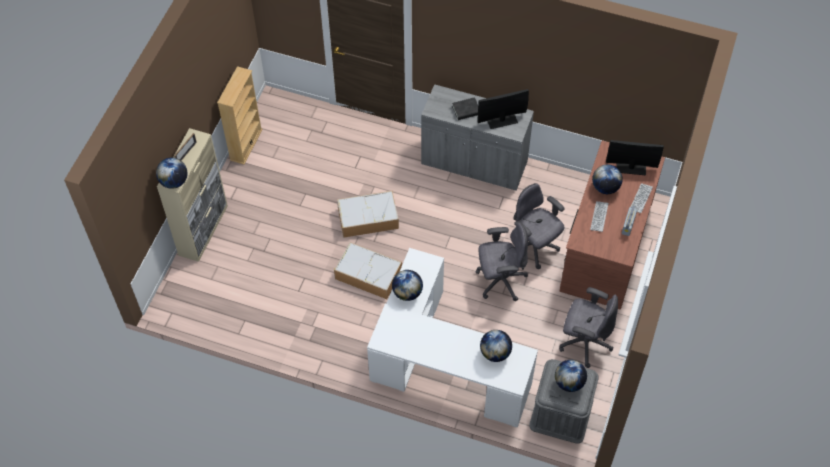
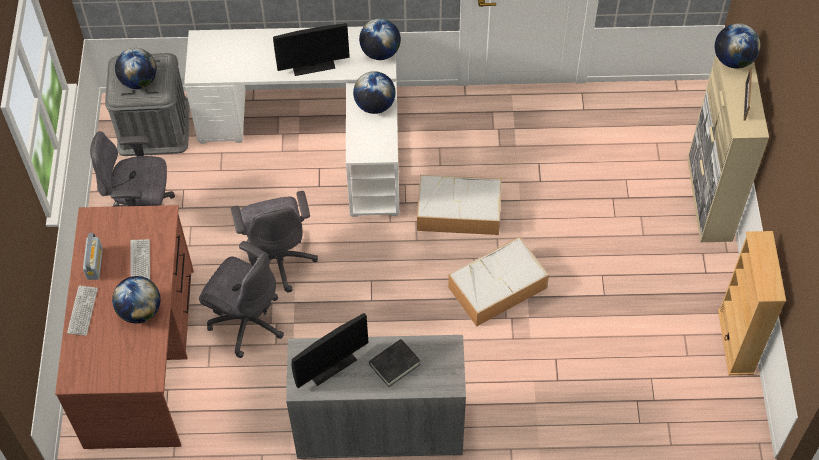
camera: 160 degrees right, 0 degrees up
(495, 353) = (236, 64): globe -> globe (380, 52)
(500, 280) = (279, 259): grey office chair -> grey office chair turned 75 degrees counterclockwise
(631, 168) = (106, 356): monitor -> monitor (313, 65)

